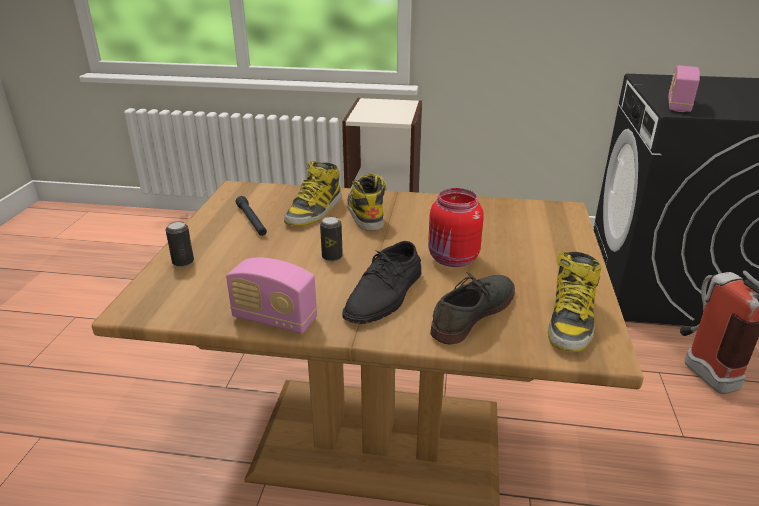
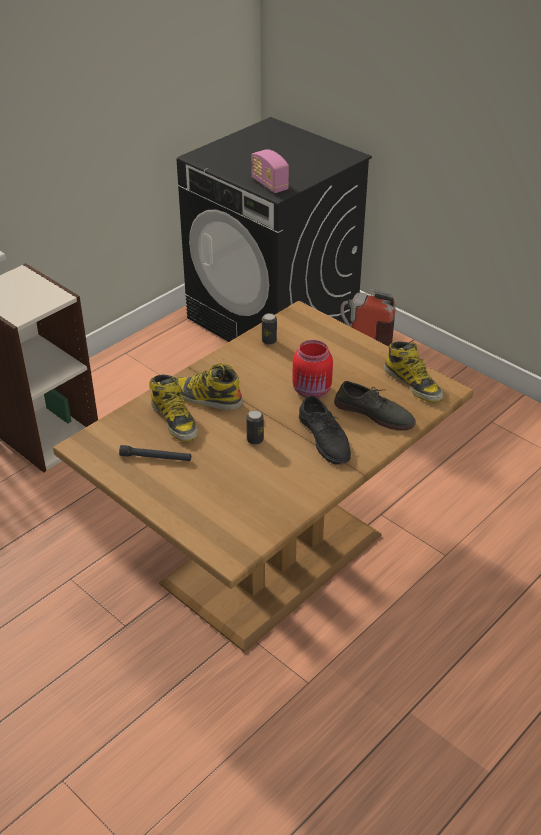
camera: 55 degrees left, 10 degrees up
(183, 262) = (187, 513): can -> can (269, 341)
(274, 319) = (307, 494): radio -> none
(472, 312) = (374, 413): grey shoe -> grey shoe turned 135 degrees clockwise

